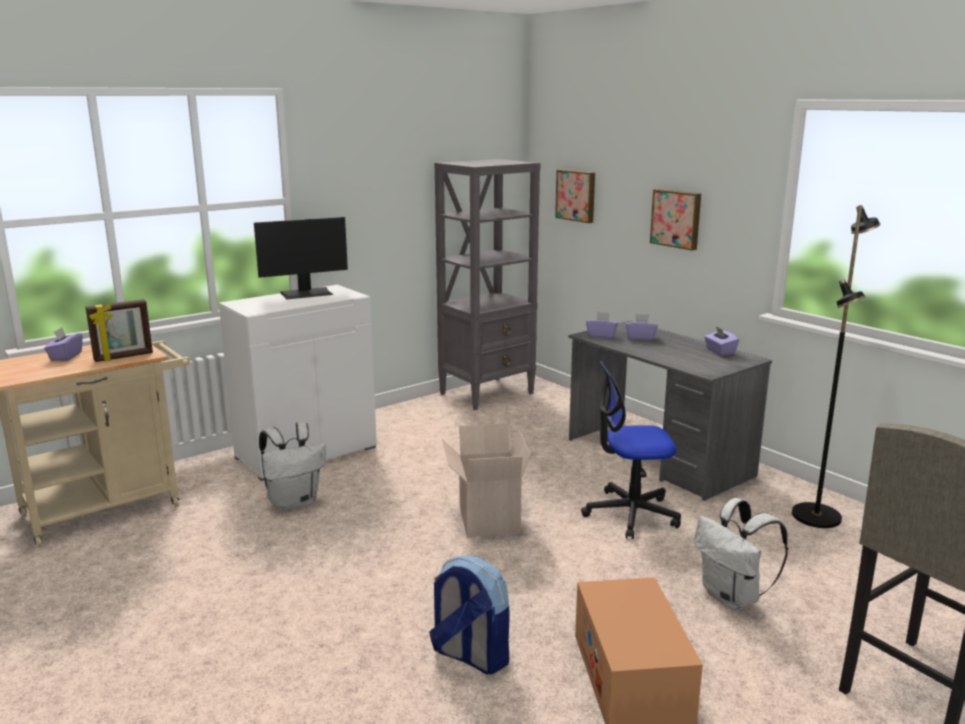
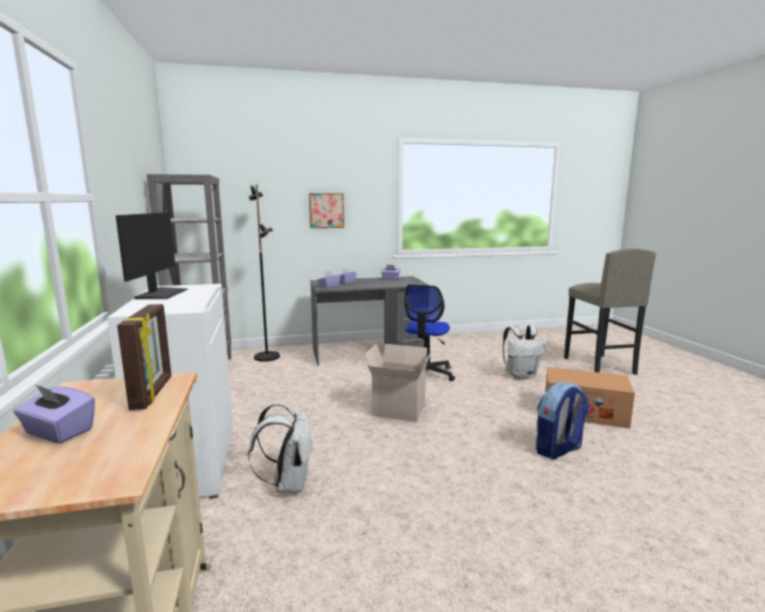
camera: 65 degrees left, 5 degrees down
(576, 195) = (233, 204): picture -> none
(817, 516) = (459, 343): black floor lamp -> black floor lamp (267, 357)

